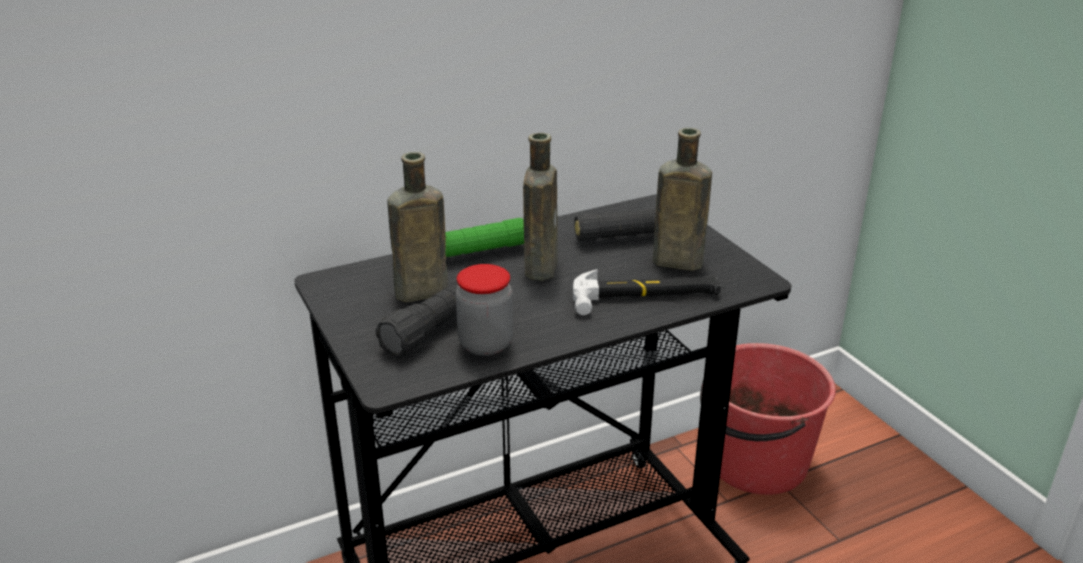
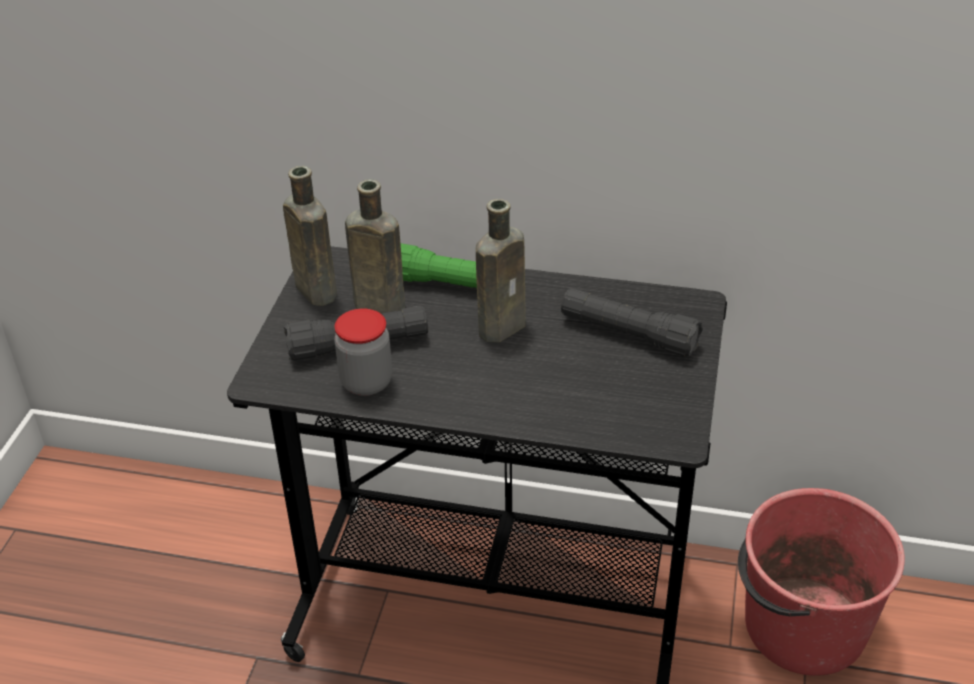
camera: 40 degrees right, 10 degrees up
(646, 296) = (551, 402): hammer -> none
(674, 261) = (626, 378): brown bottle -> brown bottle (314, 289)

